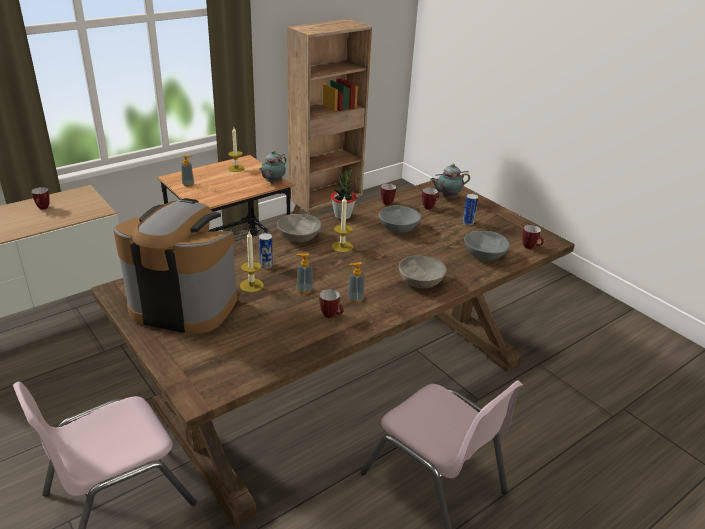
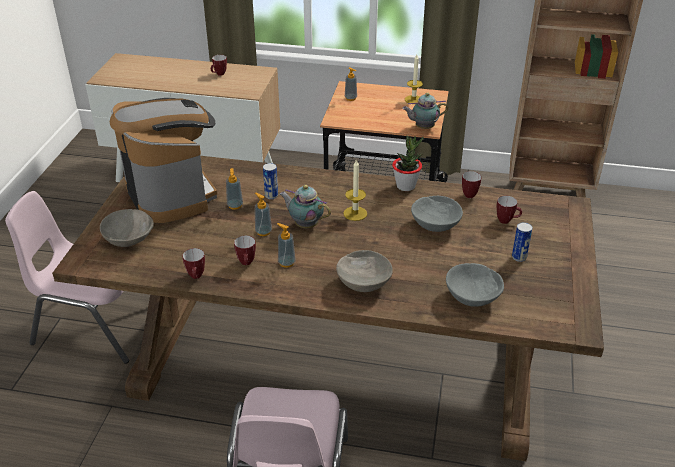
camera: 50 degrees right, 5 degrees up
(251, 285) = (235, 205): candle -> soap dispenser
(298, 238) = (334, 186): grey bowl -> grey bowl (128, 239)
(447, 198) = (545, 221): teapot -> teapot (305, 225)
(530, 247) = (539, 320): mug -> mug (196, 277)

